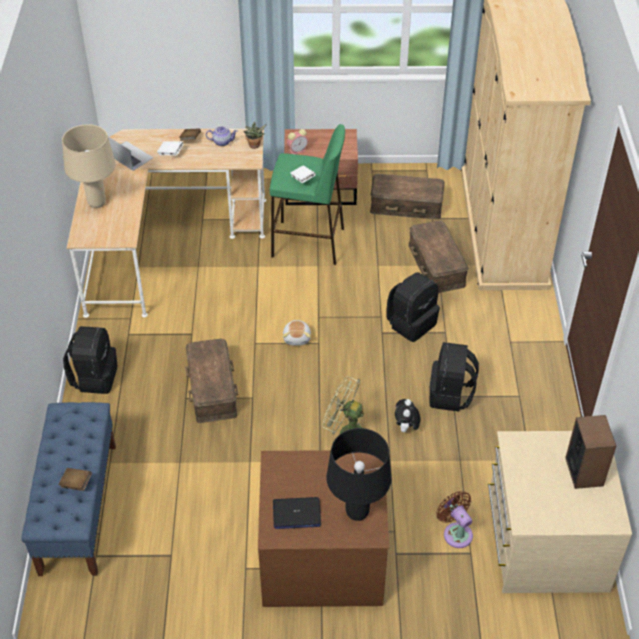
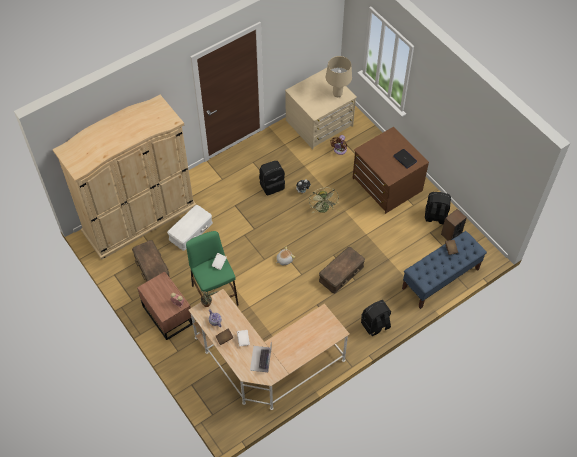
camera: 125 degrees left, 10 degrees up
(96, 203) = (309, 345): beige table lamp -> beige table lamp (337, 94)
(357, 513) = (388, 142): black table lamp -> none
(411, 323) = (239, 220): black backpack -> black backpack (435, 216)
(437, 265) = (190, 231): brown storage box -> white storage box
(584, 471) = (311, 89): speaker -> speaker (451, 233)

